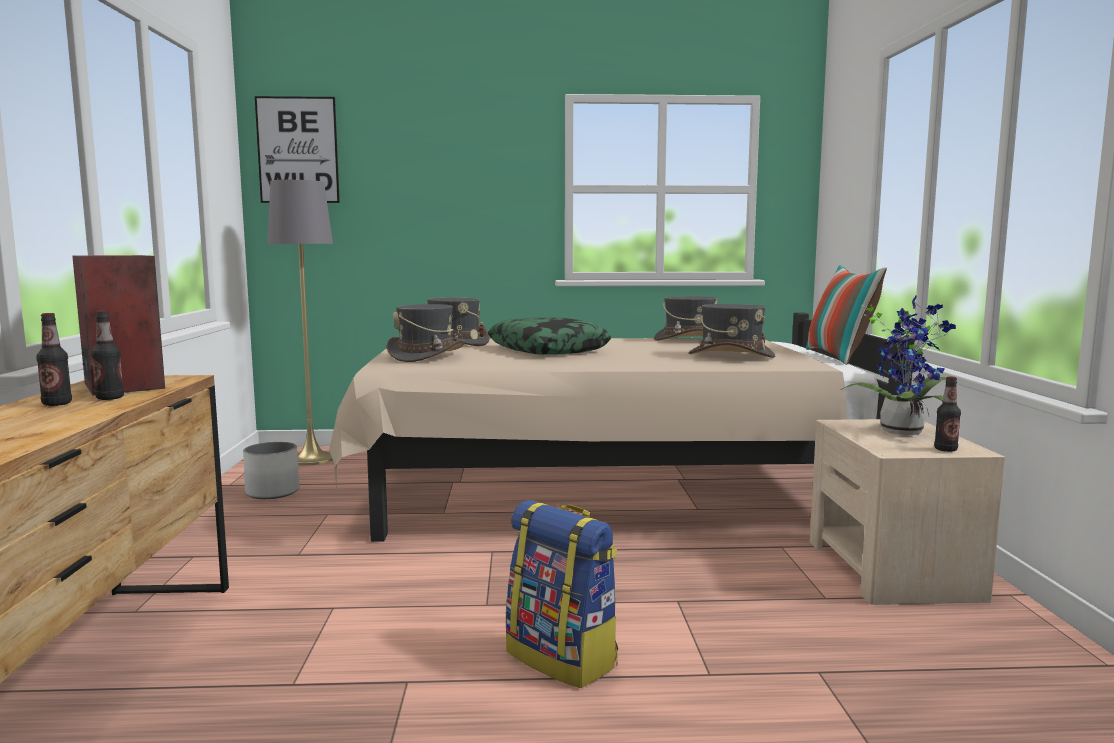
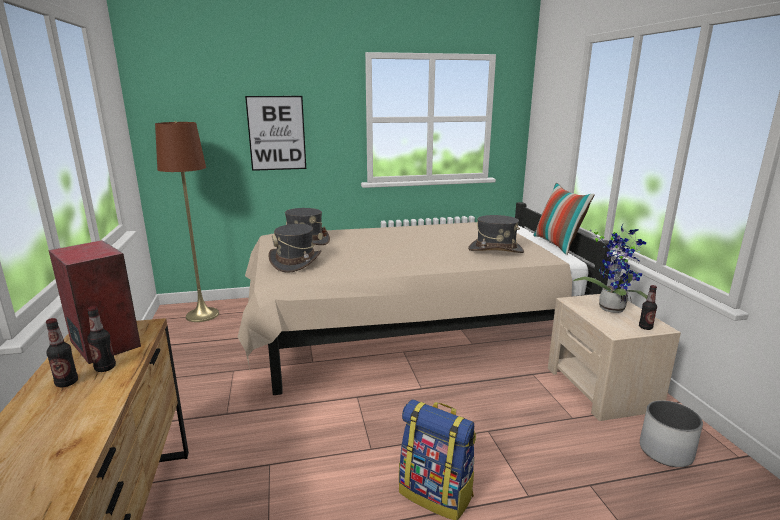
camera: 10 degrees left, 10 degrees up
(272, 492) = (186, 352): white planter -> white planter (666, 452)
(298, 150) = (169, 94): picture -> picture (276, 133)
(311, 459) = (202, 315): grey floor lamp -> brown floor lamp
(548, 349) = (374, 248): pillow -> none
(689, 340) = (457, 228): grey hat -> none

